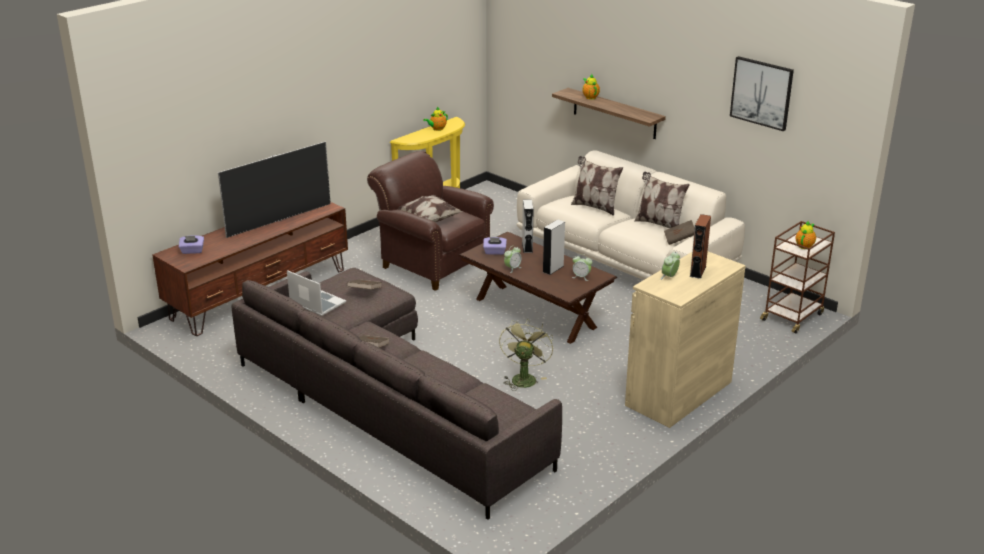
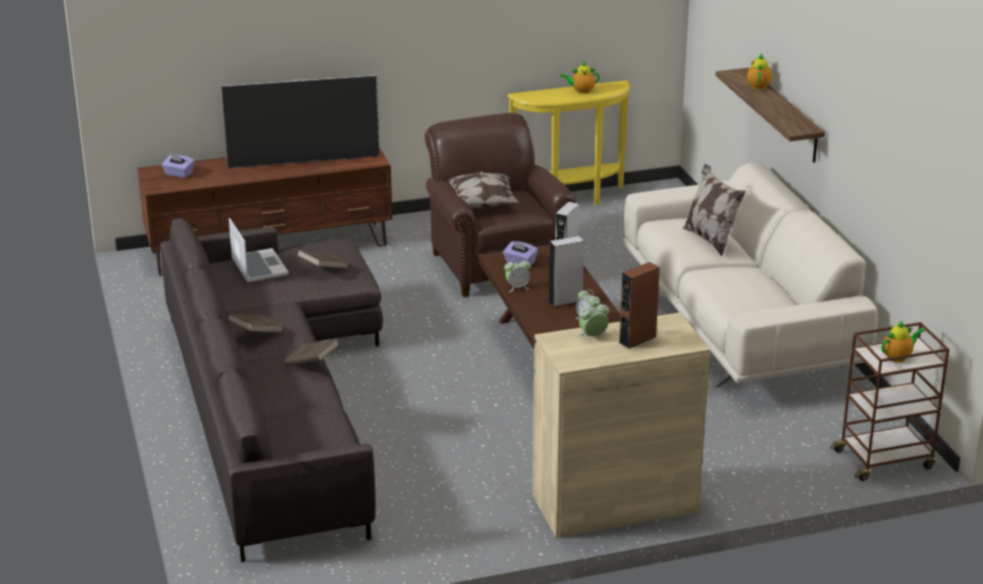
camera: 30 degrees right, 0 degrees up
(524, 377) = (451, 426): green fan -> none
(659, 224) = (772, 282): pillow -> none
(679, 240) = (769, 308): brown book -> brown book (312, 363)
(762, 93) = (907, 122): picture -> none

